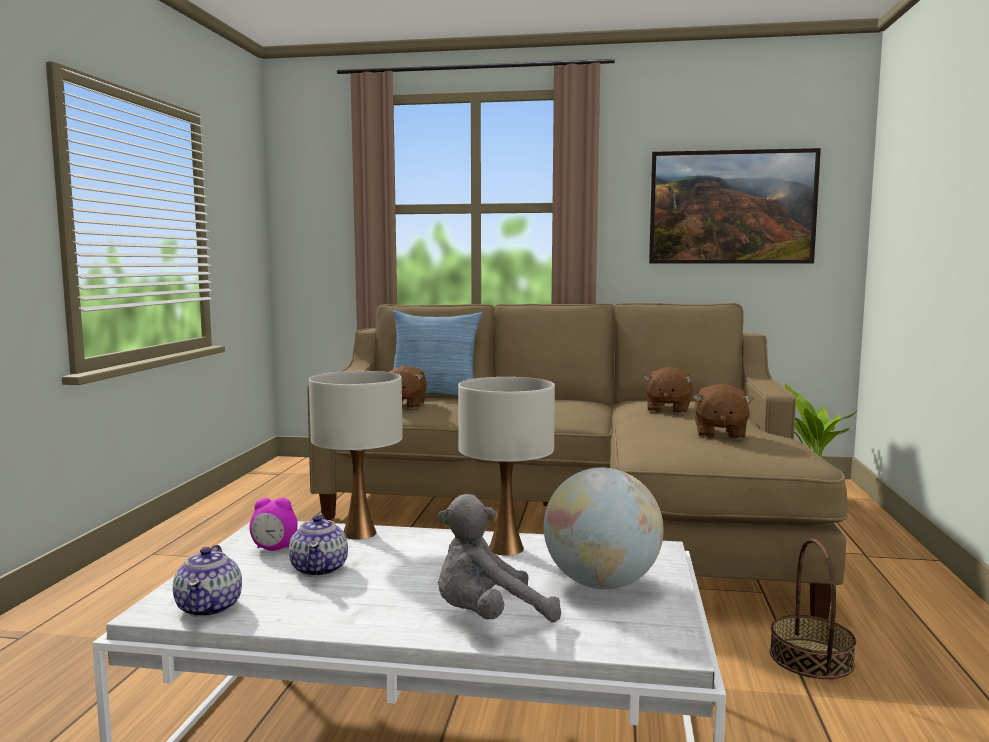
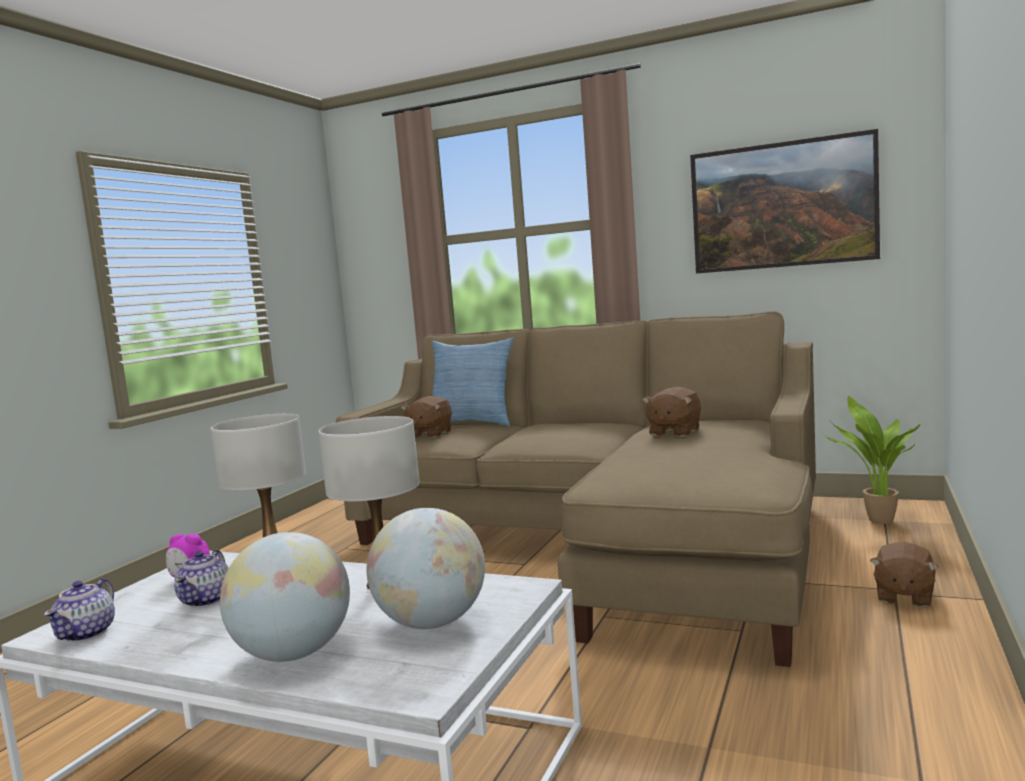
camera: 15 degrees right, 0 degrees up
(489, 618) = (294, 654): grey plush toy -> globe
(719, 434) = (691, 460): brown plush toy -> brown plush toy (903, 596)
(811, 658) = (741, 707): basket -> none

